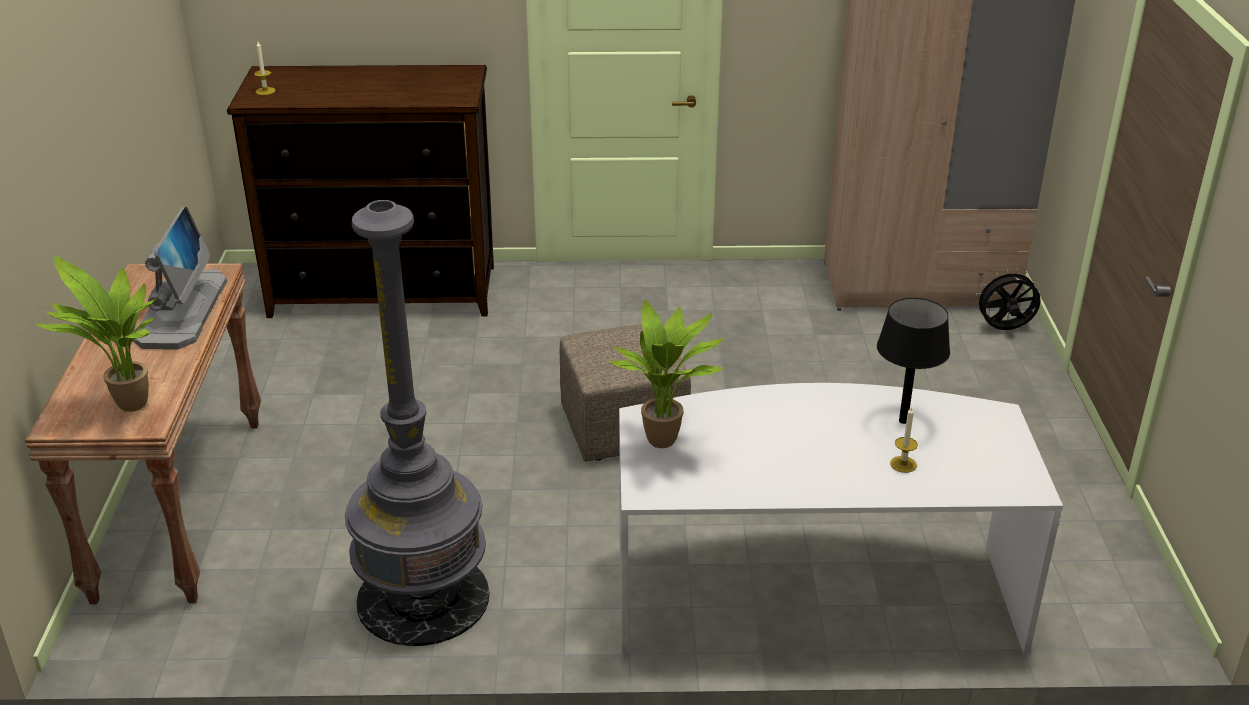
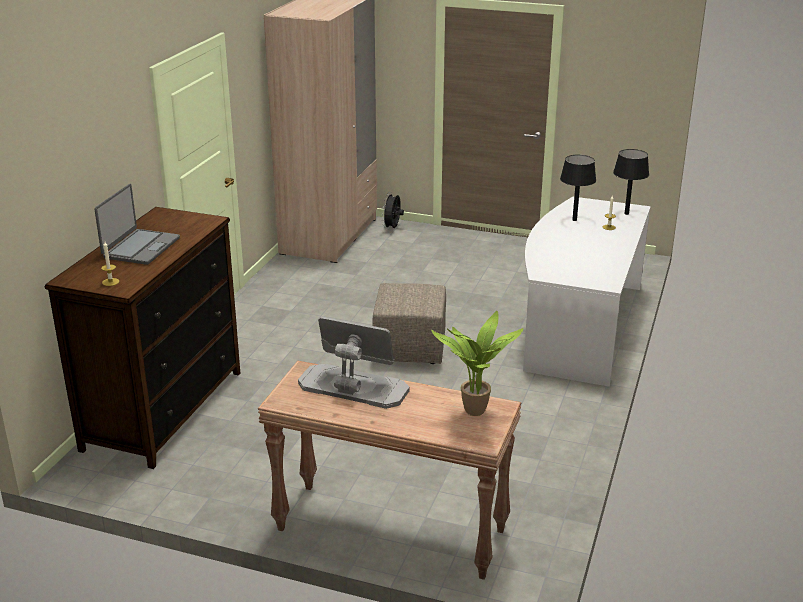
camera: 70 degrees left, 5 degrees down
(360, 84) = (140, 248): none -> laptop
(423, 598) = (536, 440): grey floor lamp -> none
(667, 442) = (567, 273): potted plant -> none
(991, 478) = (626, 213): none -> black table lamp

